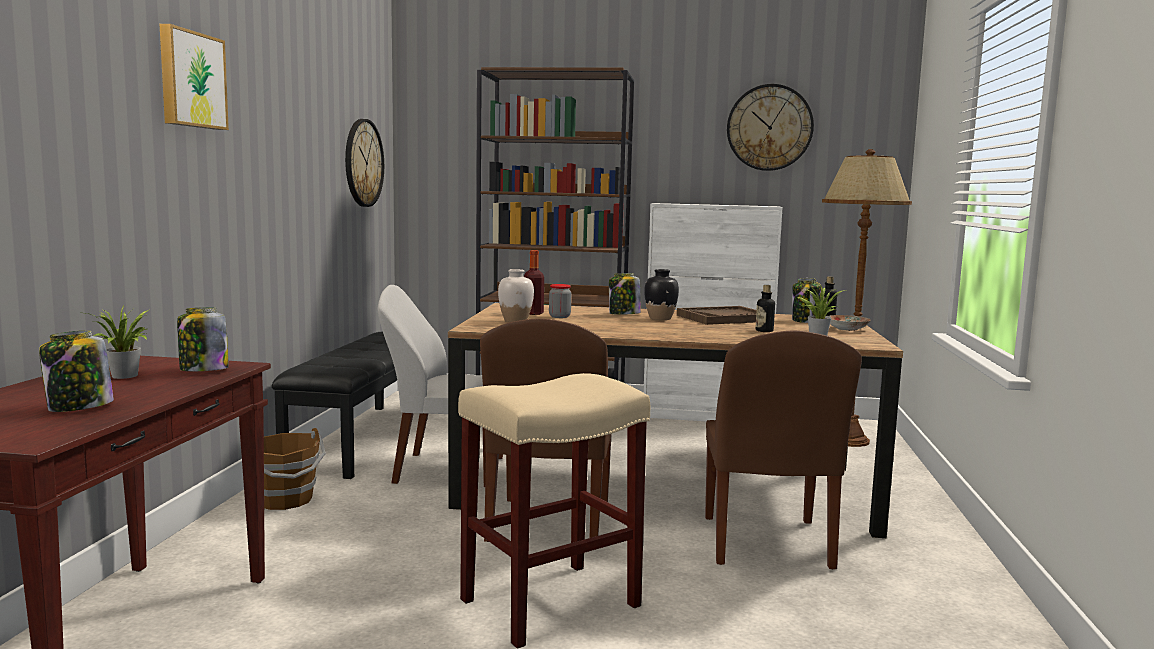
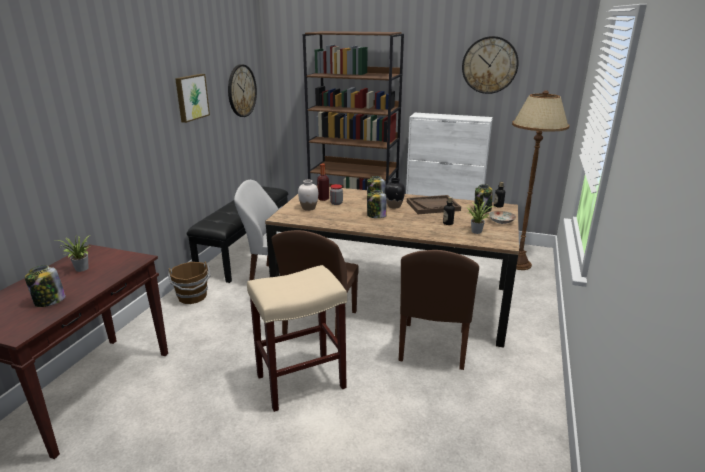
camera: 10 degrees right, 15 degrees up
(190, 80) = (114, 84): picture -> picture (191, 97)
(203, 370) = (121, 263): jar -> jar (376, 216)

